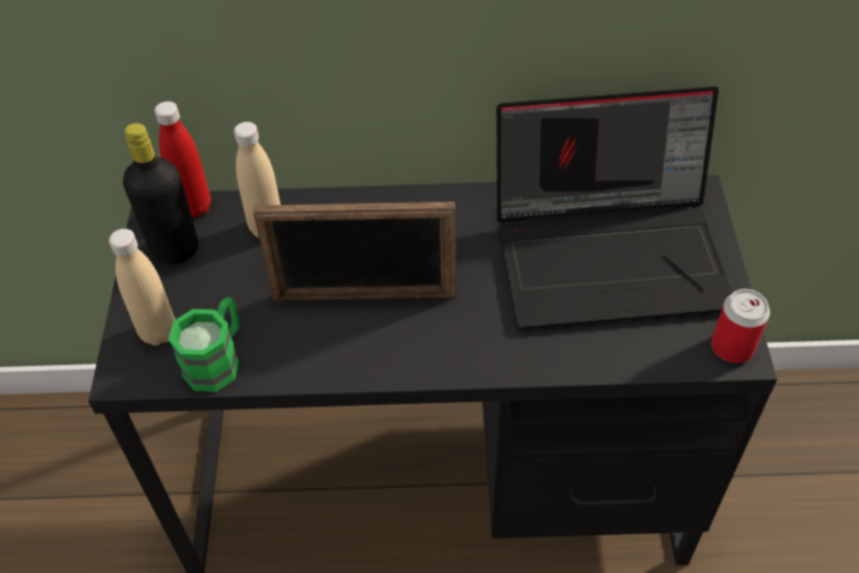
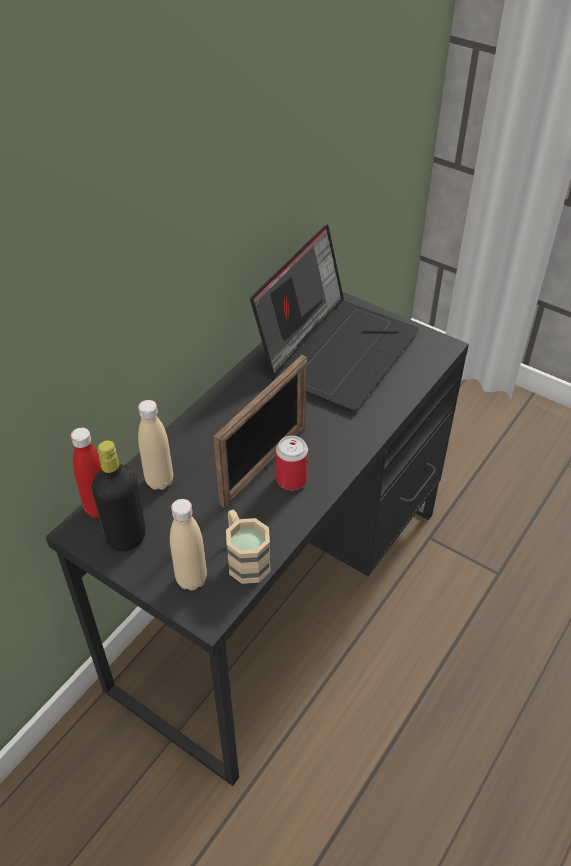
camera: 55 degrees left, 5 degrees down
(218, 359) = (245, 558): green mug -> beige mug
(732, 347) = (437, 346): can -> can (291, 479)

